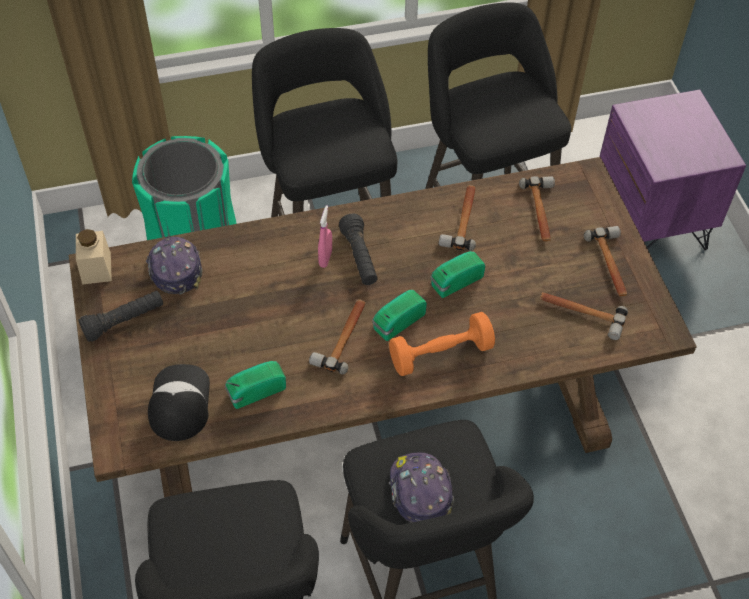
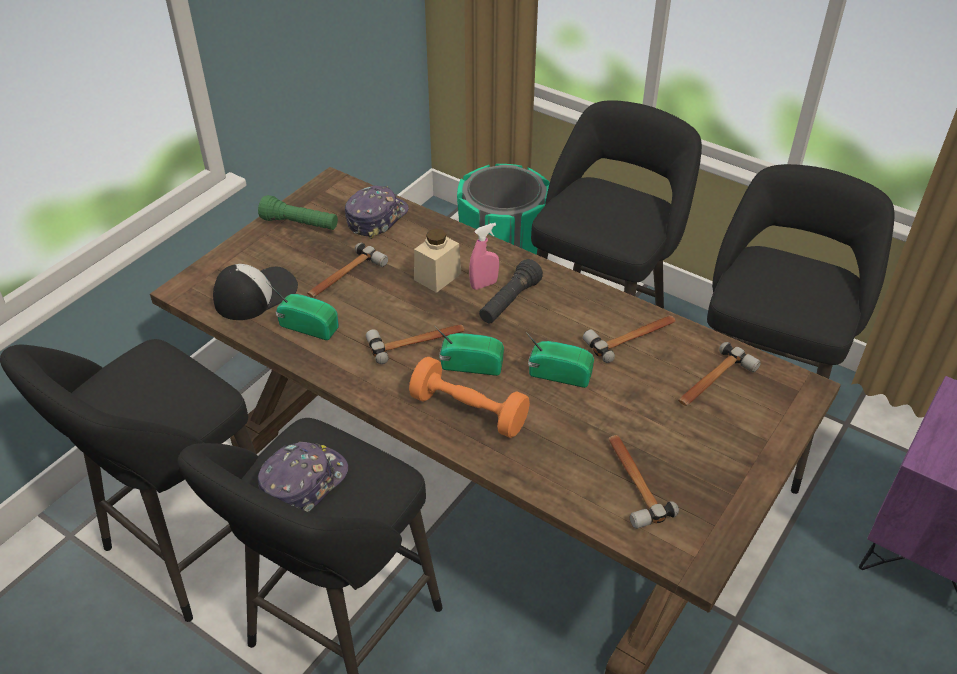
camera: 50 degrees right, 10 degrees down
(96, 268) = (332, 184): beige jar -> beige jar (437, 276)
(124, 321) = (300, 224): black flashlight -> green flashlight
(611, 265) = (721, 470): hammer -> hammer (344, 277)

